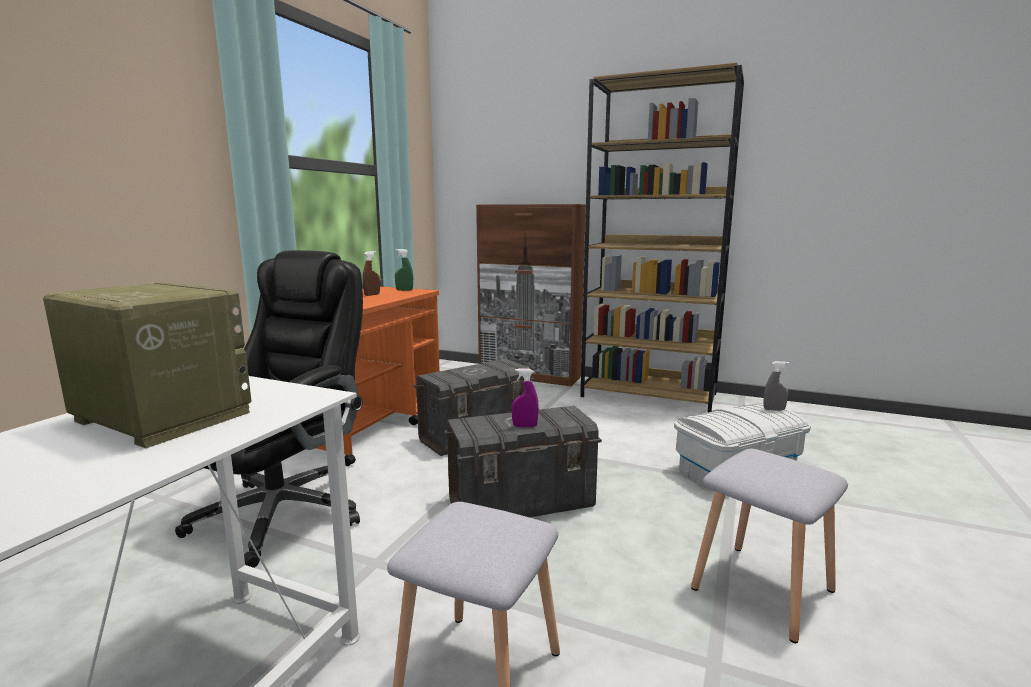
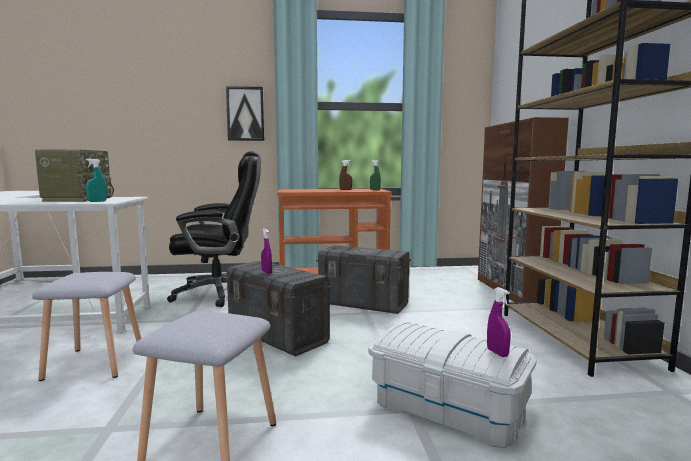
camera: 60 degrees right, 5 degrees down
(161, 167) = (245, 114): none -> picture
(282, 402) = (97, 201): none -> turquoise spray bottle
(774, 409) = (497, 353): grey spray bottle -> purple spray bottle

